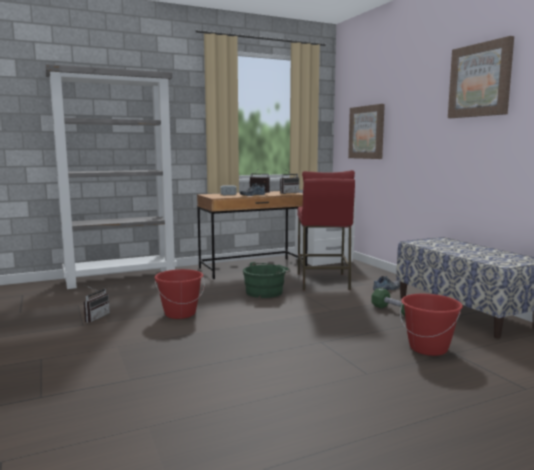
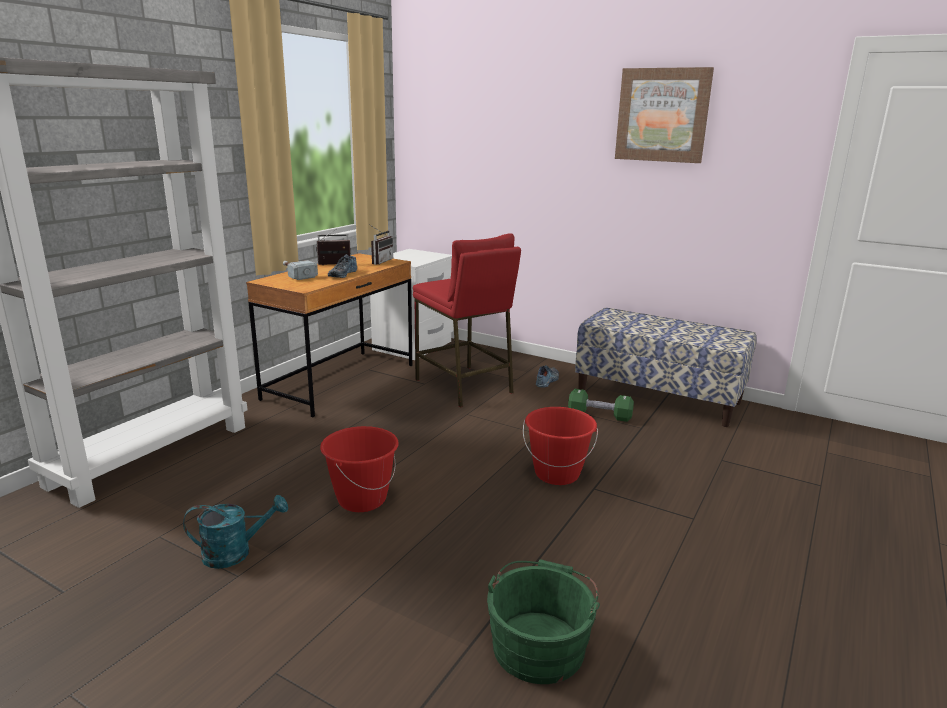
camera: 35 degrees left, 10 degrees up
(95, 317) = (236, 553): radio -> turquoise watering can
(266, 292) = (420, 423): green bucket -> green bucket (539, 643)
(367, 132) = (466, 162): picture -> none
(428, 348) = (695, 461): red bucket -> red bucket (557, 474)

